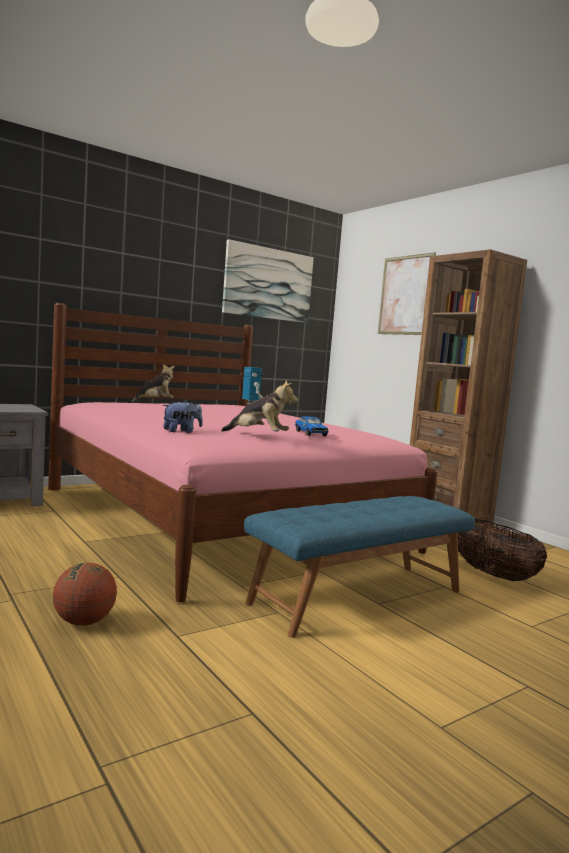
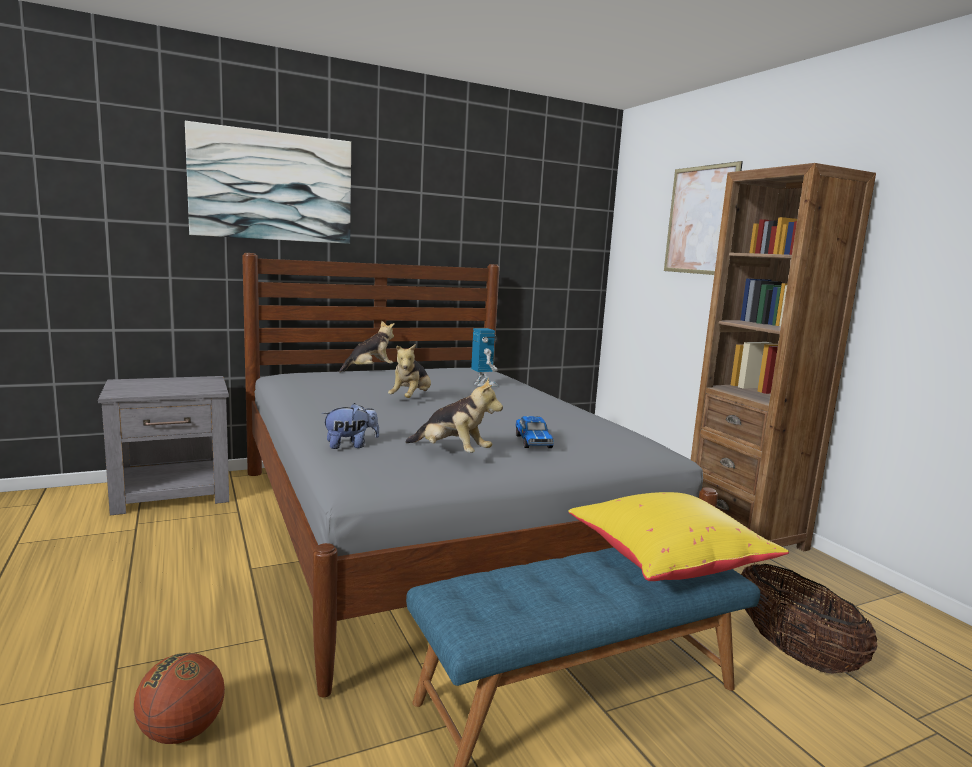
camera: 10 degrees right, 5 degrees up
(204, 414) = (411, 399): none -> plush toy
(218, 518) = (434, 527): pink bed -> grey bed
(268, 283) = (521, 209): picture -> picture (272, 186)
(413, 503) = (666, 561): none -> yellow pillow

